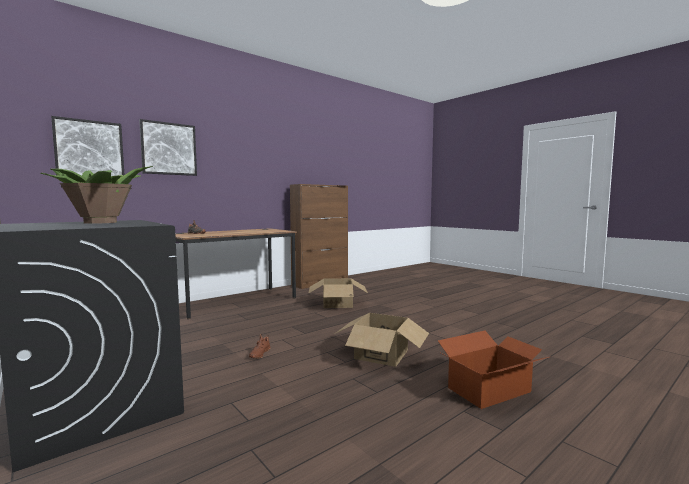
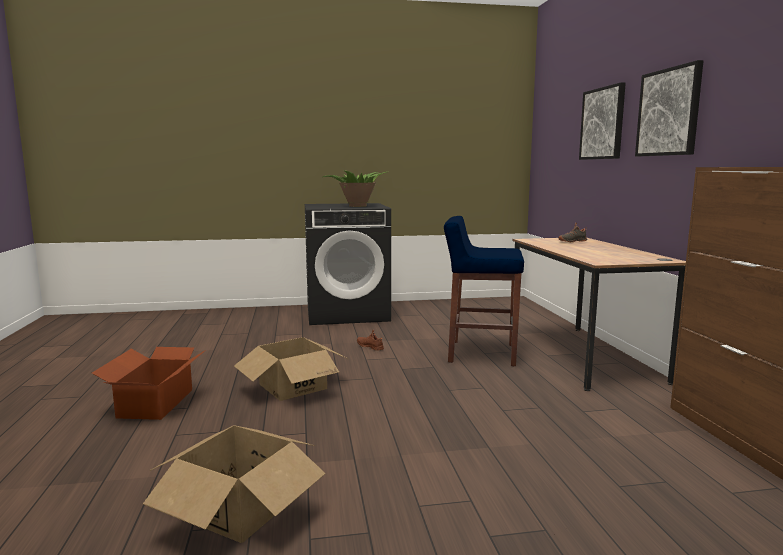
camera: 120 degrees right, 5 degrees up
(89, 149) = (560, 137): picture -> picture (669, 112)
(249, 320) = (480, 353): none -> blue stool
(337, 304) = (523, 412): cardboard box -> cardboard box (238, 507)

